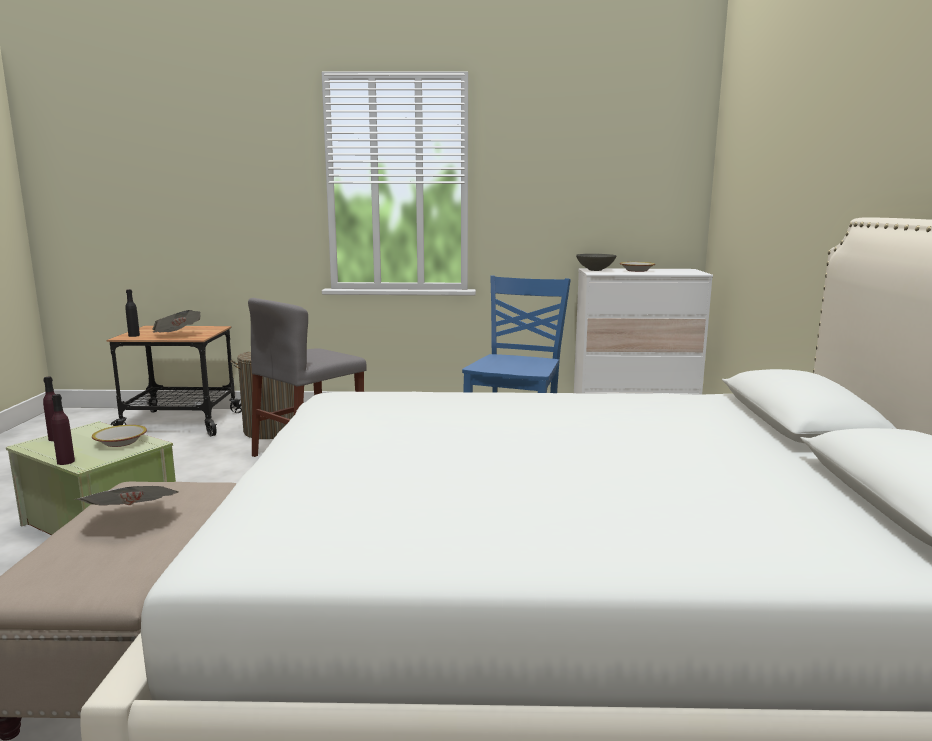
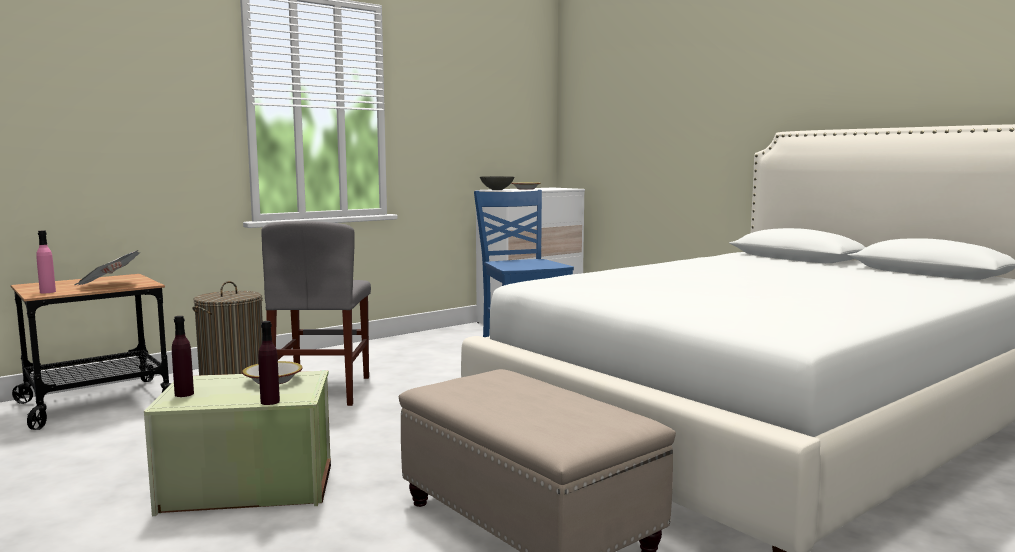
camera: 40 degrees left, 5 degrees down
(133, 519) = (511, 398): newspaper -> none
(134, 335) = (47, 292): black bottle -> pink bottle

